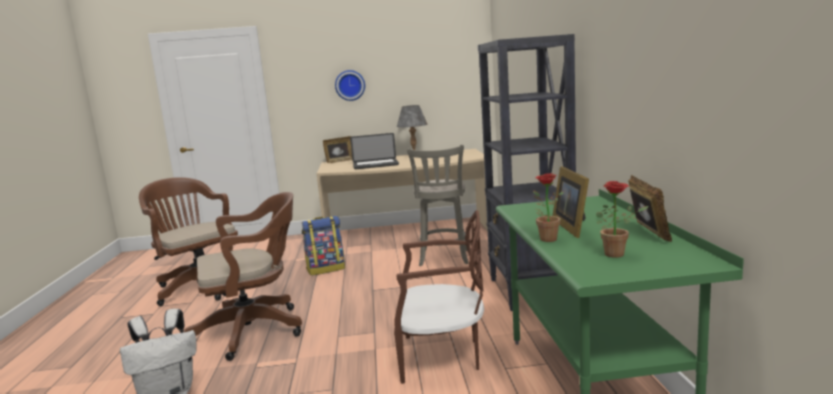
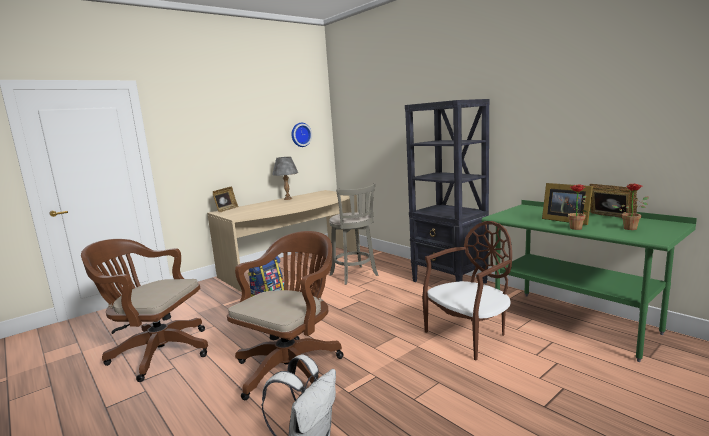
camera: 35 degrees left, 0 degrees up
(350, 85) = (228, 140): wall clock -> wall clock (300, 134)
(375, 165) = (274, 208): laptop -> none

